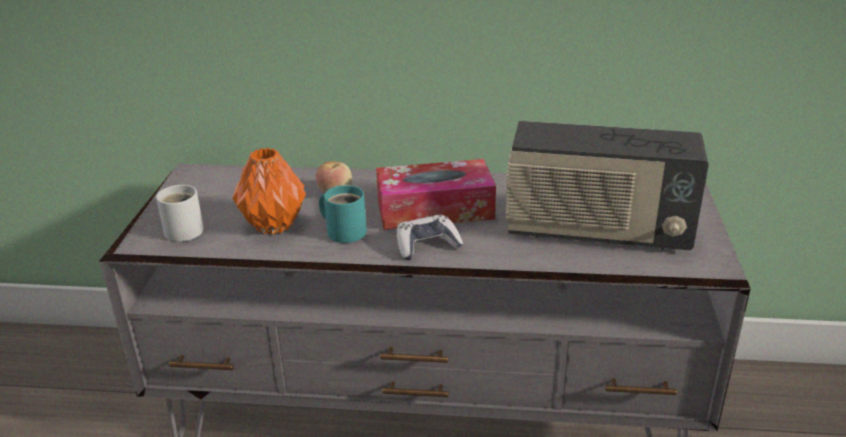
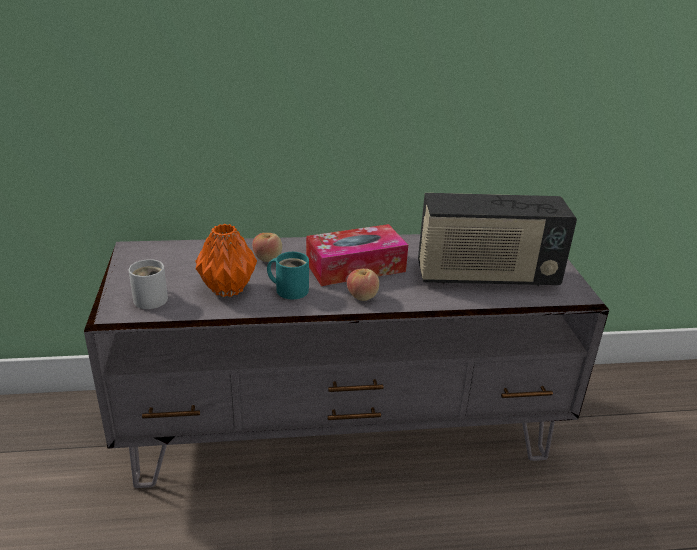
camera: 15 degrees left, 0 degrees up
(427, 245) = (362, 296): game controller -> apple

